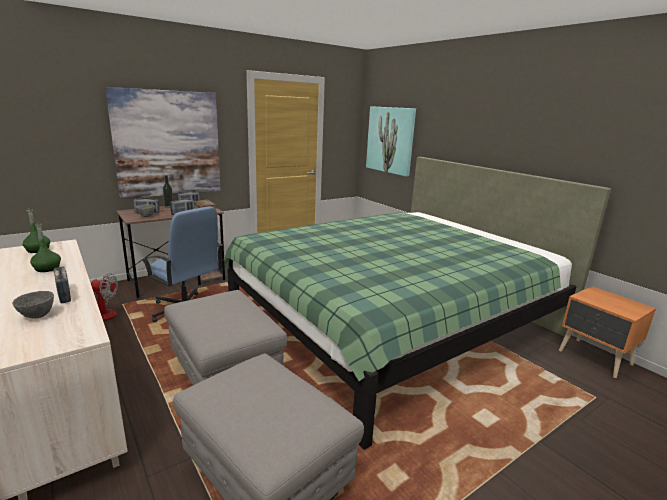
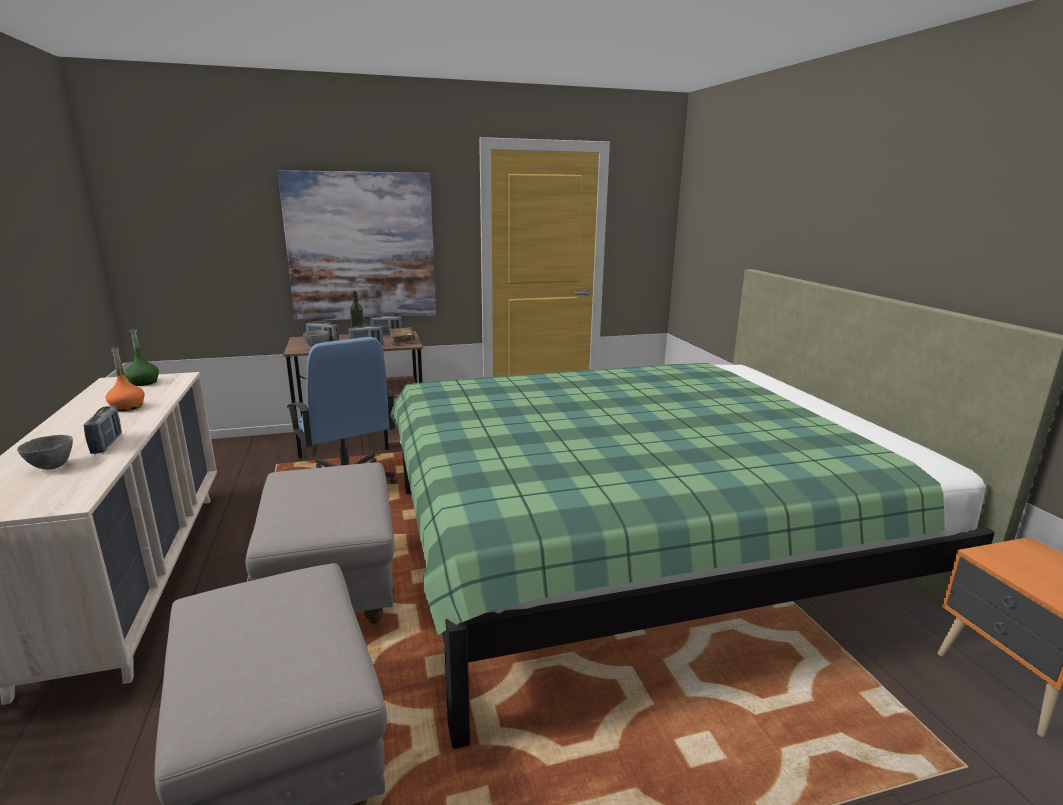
camera: 20 degrees right, 0 degrees up
(47, 268) = (127, 407): green bottle -> orange bottle
(104, 312) = (248, 473): fan -> none
(390, 140) = (713, 241): picture -> none

